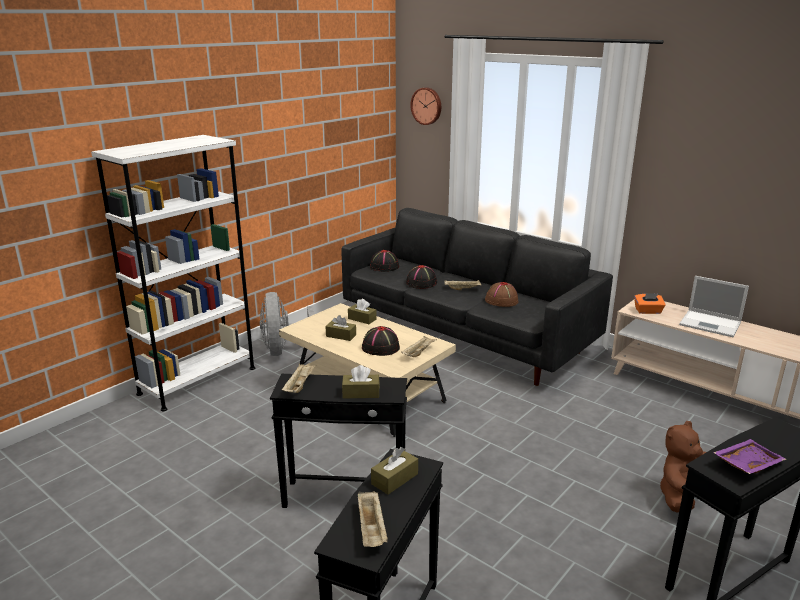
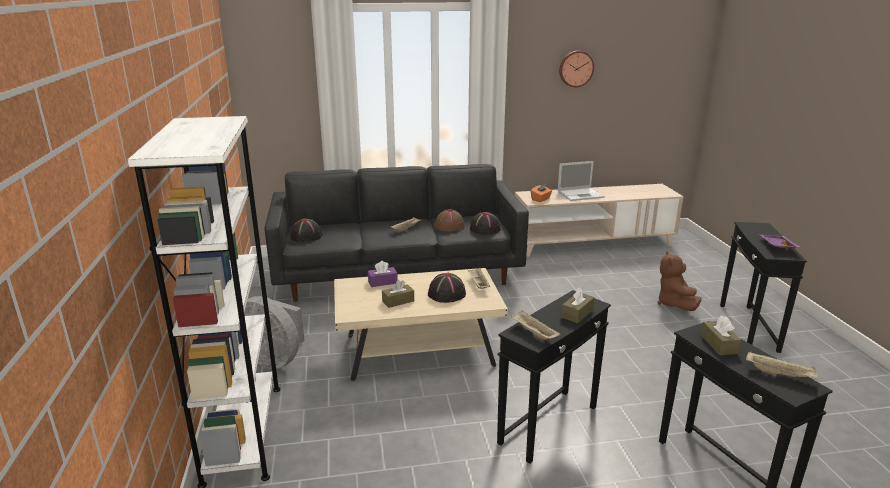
camera: 50 degrees left, 0 degrees up
(362, 319) = (382, 282): brown tissue box -> purple tissue box
(421, 282) = (366, 236): black hat -> black hat (484, 229)
(427, 106) = (273, 63): wall clock -> wall clock (575, 68)

